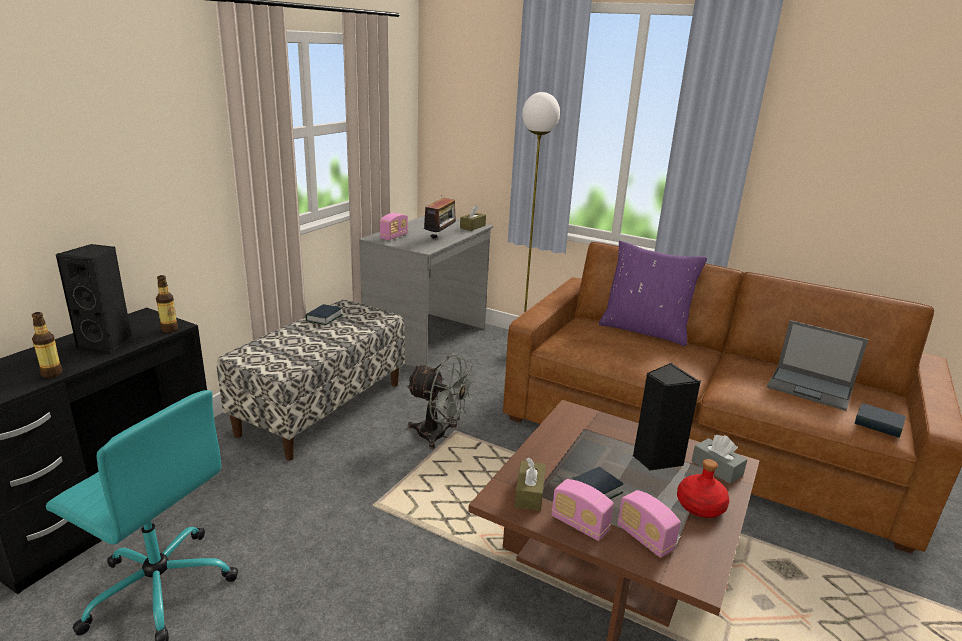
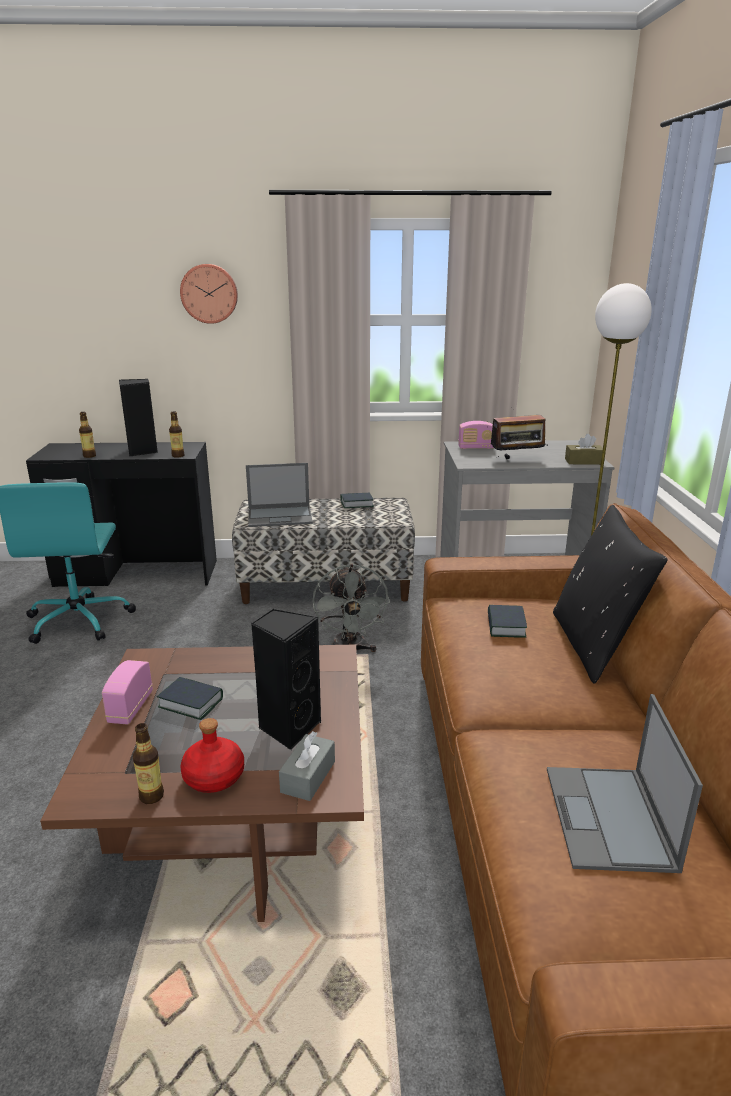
camera: 60 degrees right, 0 degrees up
(127, 120) = (209, 293): none -> wall clock
(295, 354) = (280, 516): none -> laptop
(529, 493) = (163, 671): brown tissue box -> none
(645, 330) = (594, 645): purple pillow -> black pillow
(645, 538) = (130, 750): radio -> none
(711, 541) = (151, 796): none -> bottle
(878, 424) = (568, 917): book -> book (506, 626)

